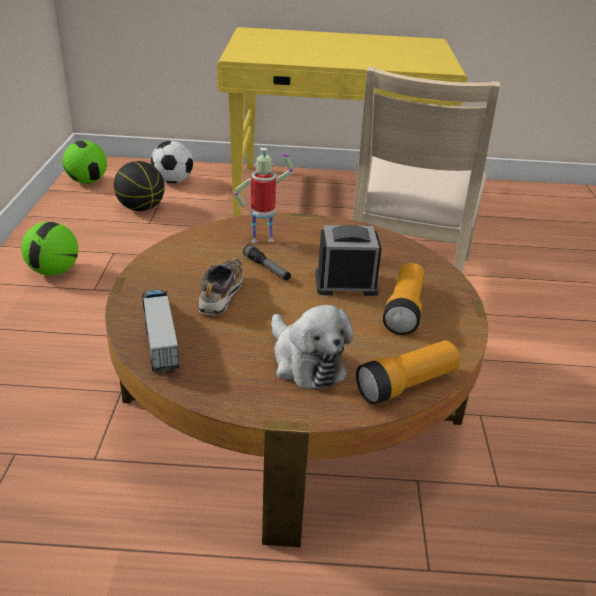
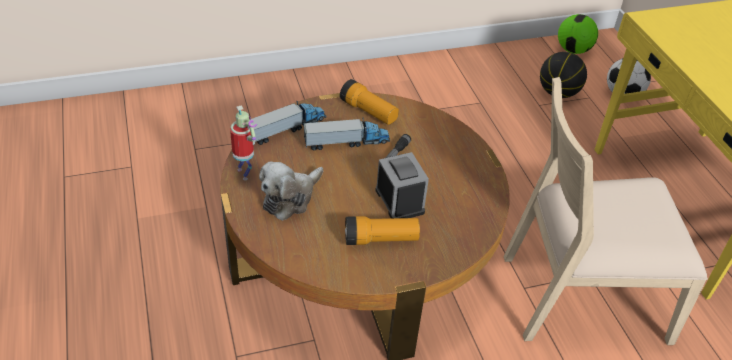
camera: 70 degrees right, 10 degrees up
(54, 271) = (434, 84): football -> none
(221, 295) = (346, 142): shoe -> toy truck
(263, 239) = (436, 143): toy robot -> toy robot (245, 173)
(406, 385) = (288, 252): flashlight -> flashlight (368, 112)

